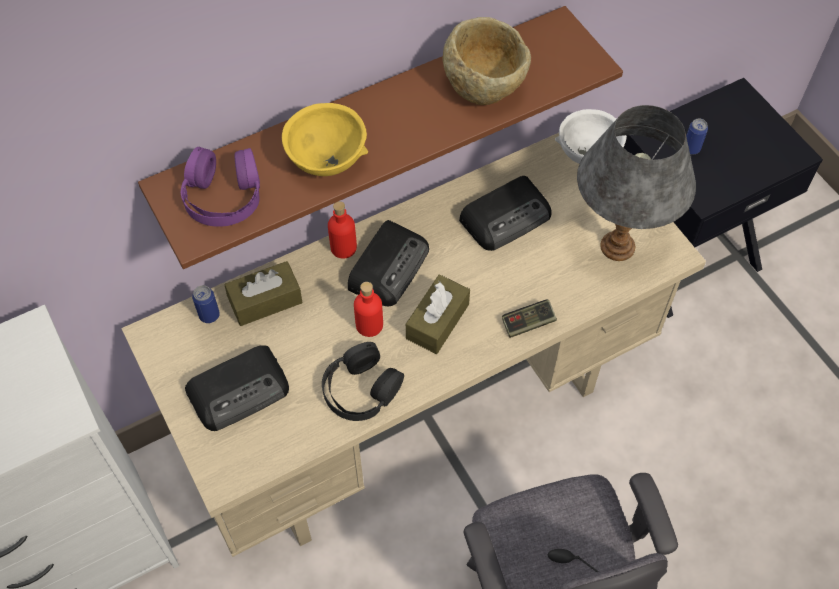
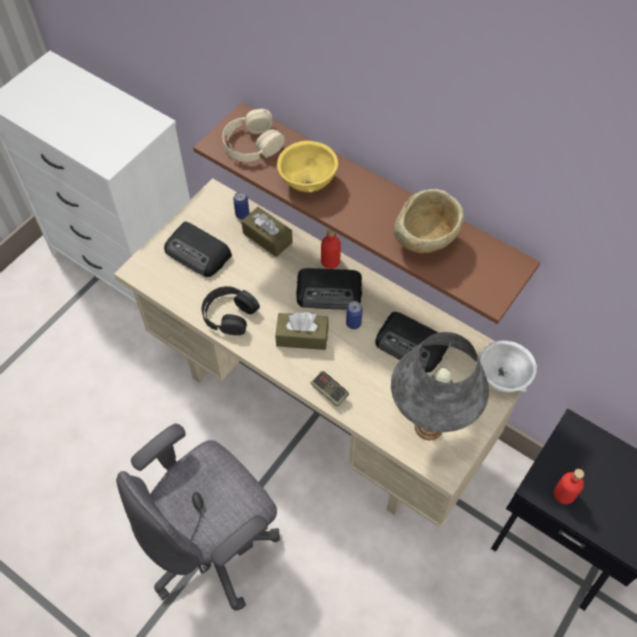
camera: 65 degrees right, 0 degrees up
(223, 195) = (252, 144): purple headphones -> beige headphones
(369, 325) = (279, 299): red bottle -> red bottle (564, 494)
(691, 148) = (581, 462): can -> can (353, 323)

